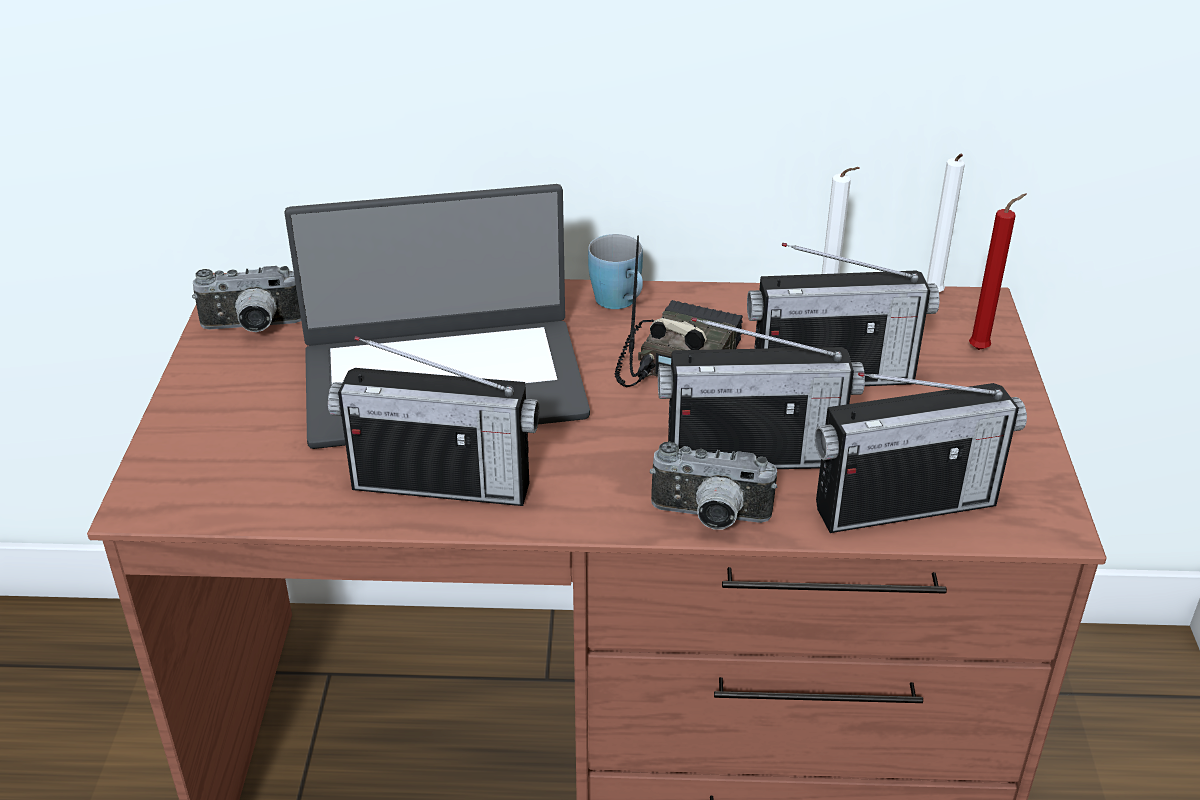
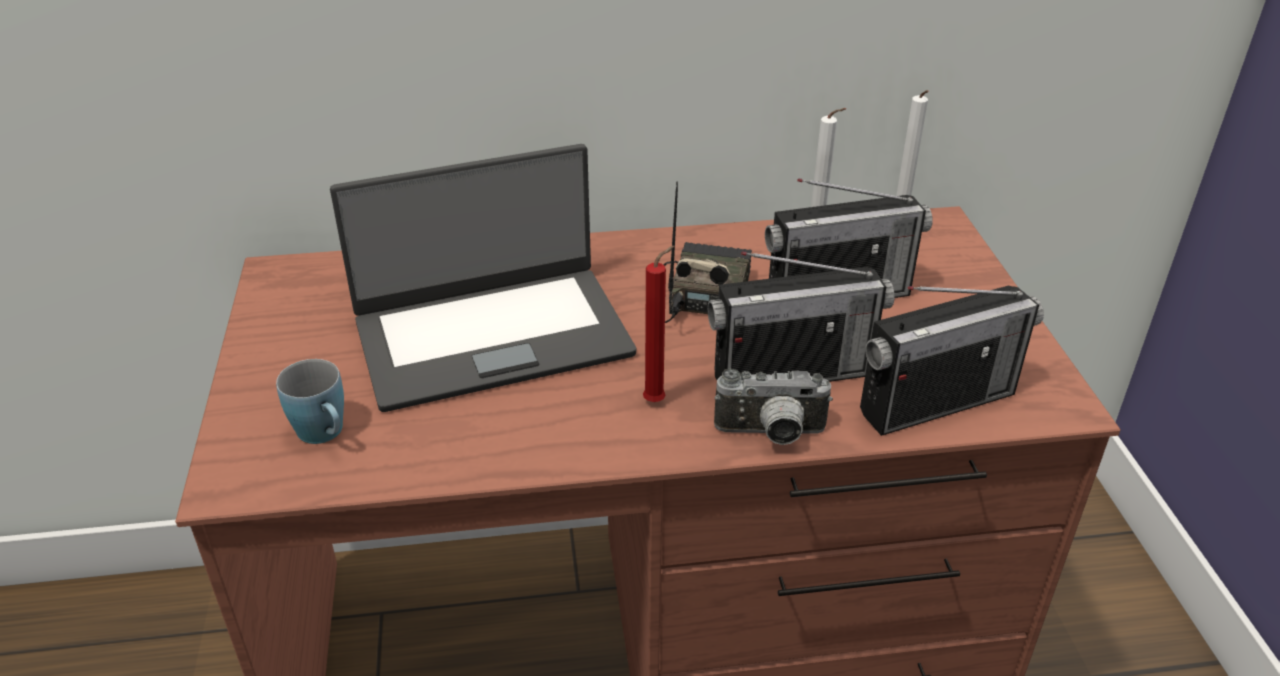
camera: 10 degrees left, 0 degrees up
(252, 328) = (298, 305): camera -> none
(442, 484) = (516, 431): radio -> none
(620, 303) = (634, 250): blue mug -> blue mug (325, 435)
(982, 349) = (956, 260): red candle -> red candle (657, 401)

